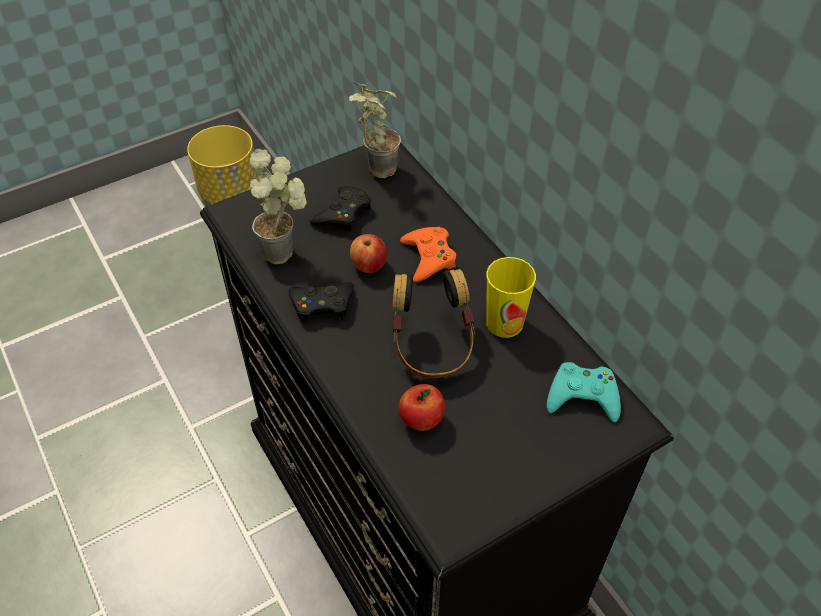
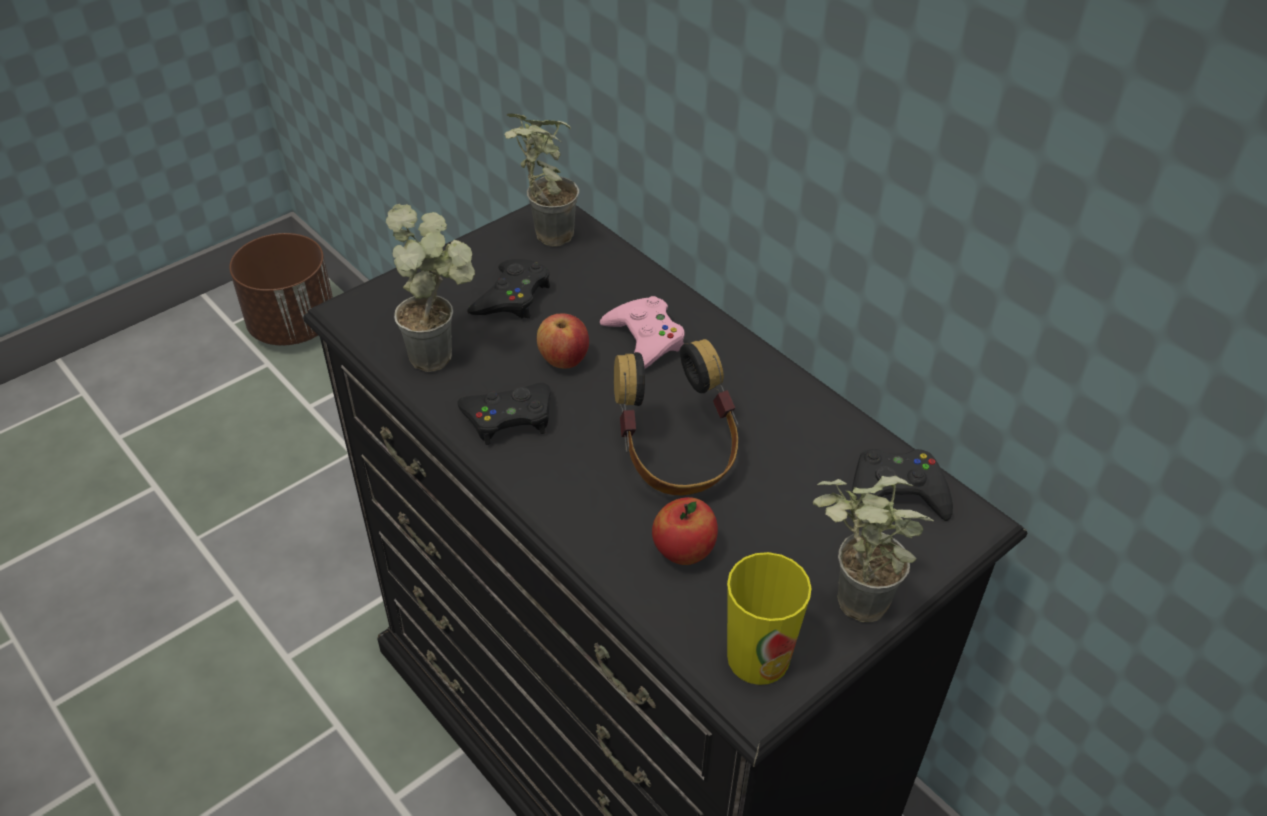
camera: 10 degrees left, 5 degrees down
(230, 190) = (293, 325): yellow planter -> brown planter
(428, 258) = (644, 340): orange game controller -> pink game controller
(504, 323) = (767, 412): cup -> cup (758, 657)
(527, 476) = (847, 606): none -> potted plant
(583, 396) = (896, 493): turquoise game controller -> black game controller

